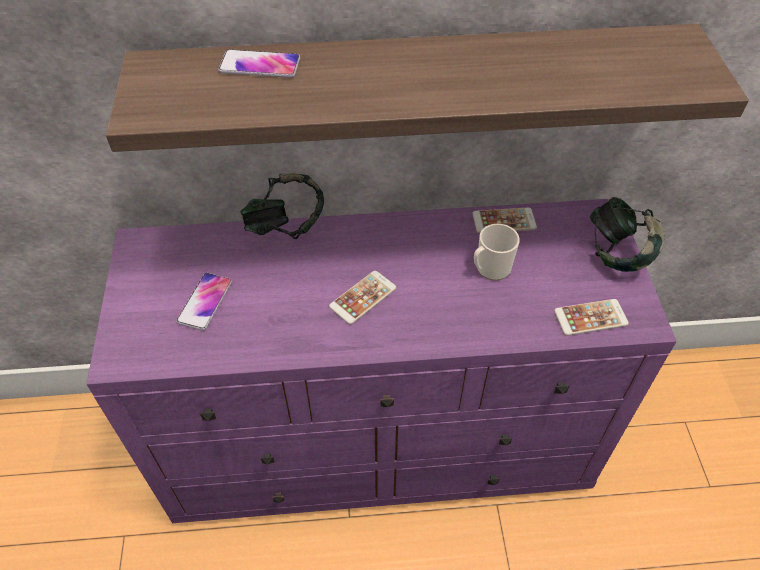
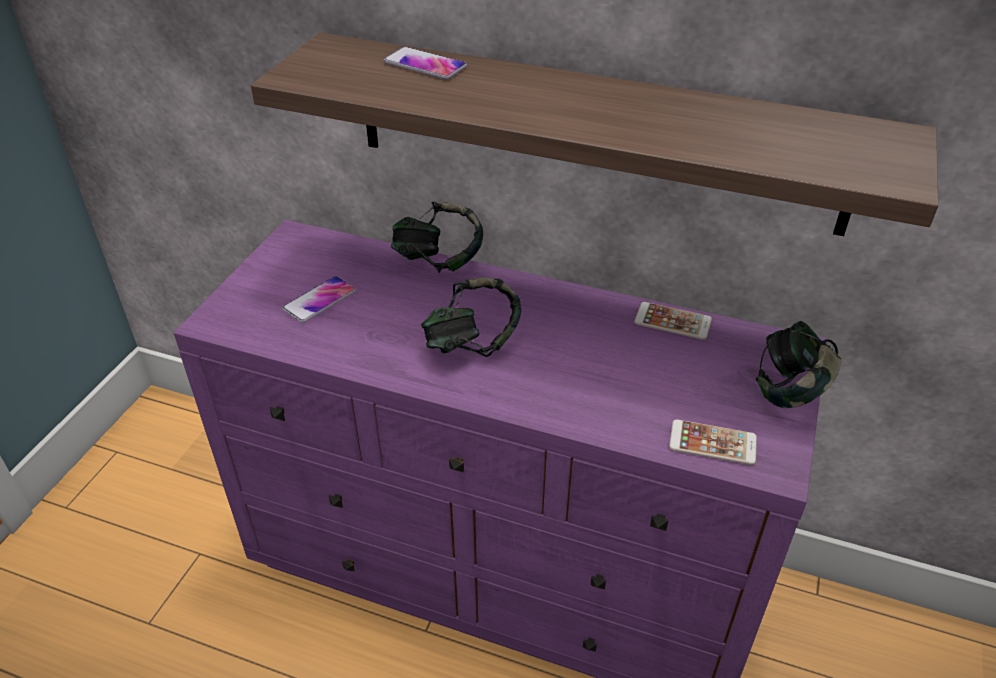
camera: 25 degrees right, 10 degrees down
(363, 297) = (472, 344): phone -> headphones
(490, 269) = (626, 360): mug -> none

